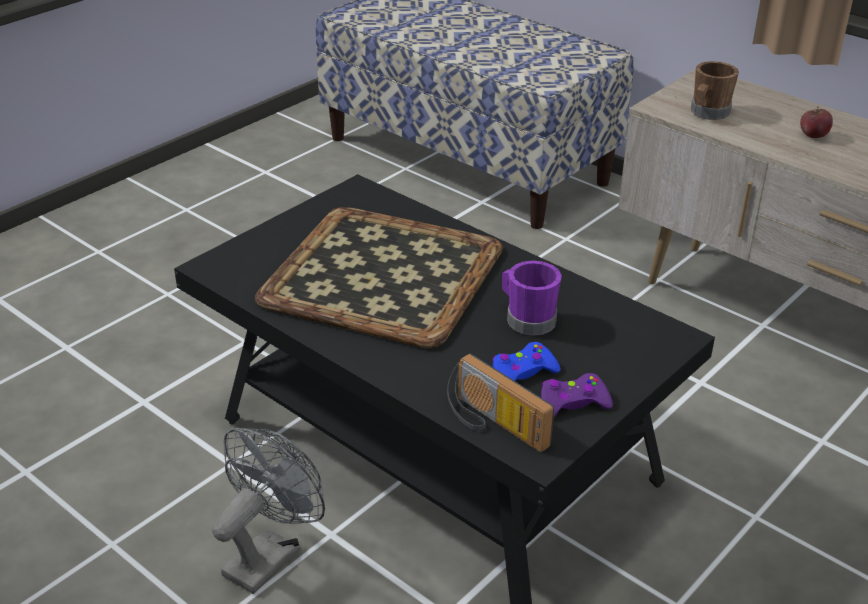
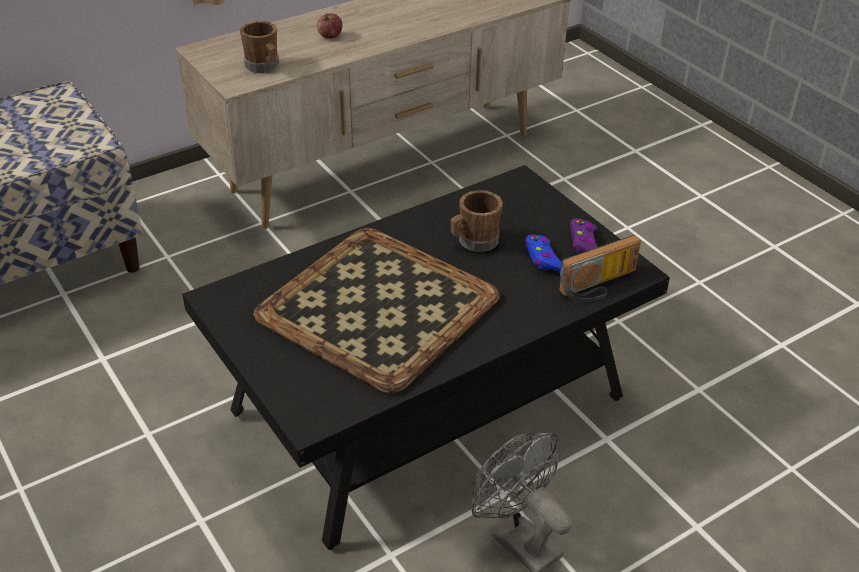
camera: 75 degrees left, 5 degrees up
(526, 319) = (474, 241): purple mug -> brown mug

